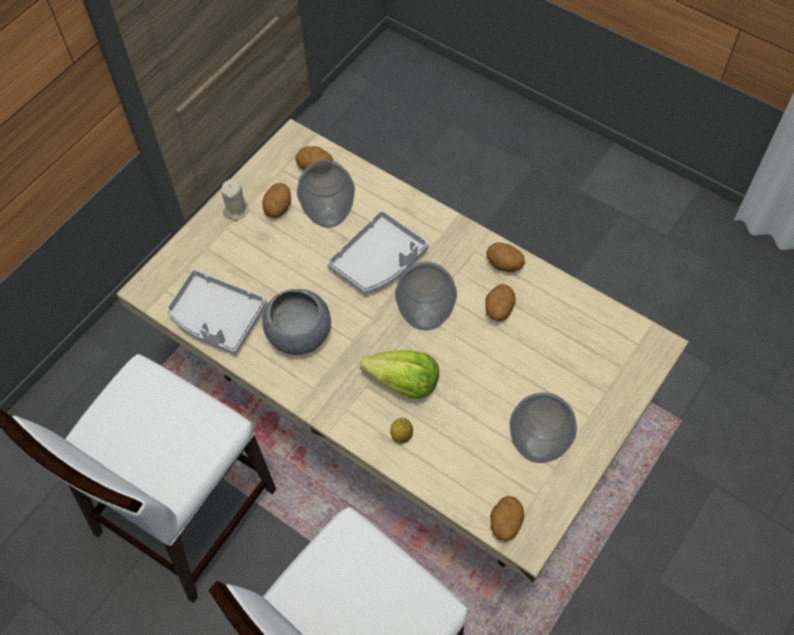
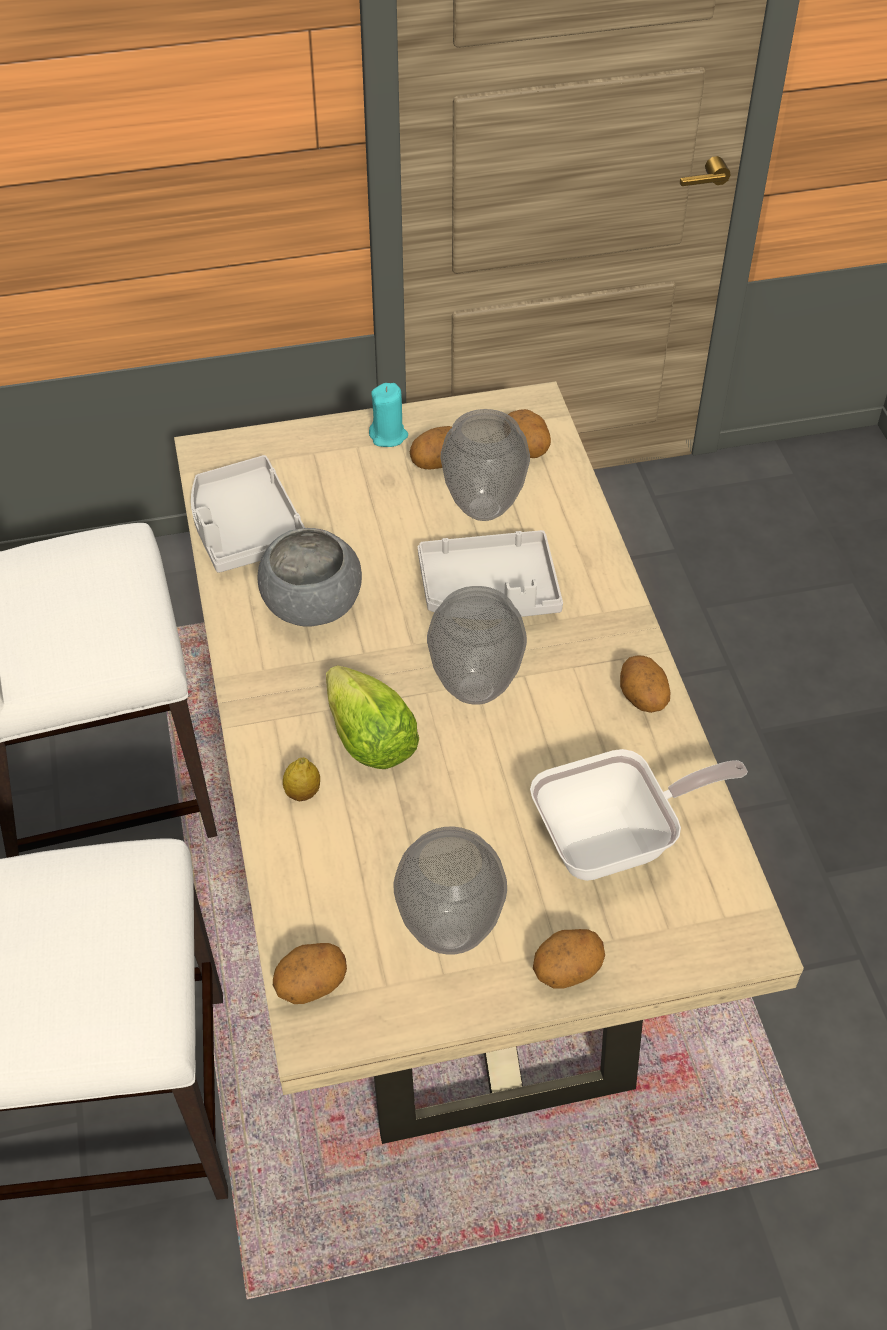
camera: 40 degrees right, 10 degrees down
(236, 210) = (388, 436): beige candle -> turquoise candle
(498, 310) = (577, 743): potato -> potato (567, 970)
(561, 344) = (615, 840): none -> frying pan

